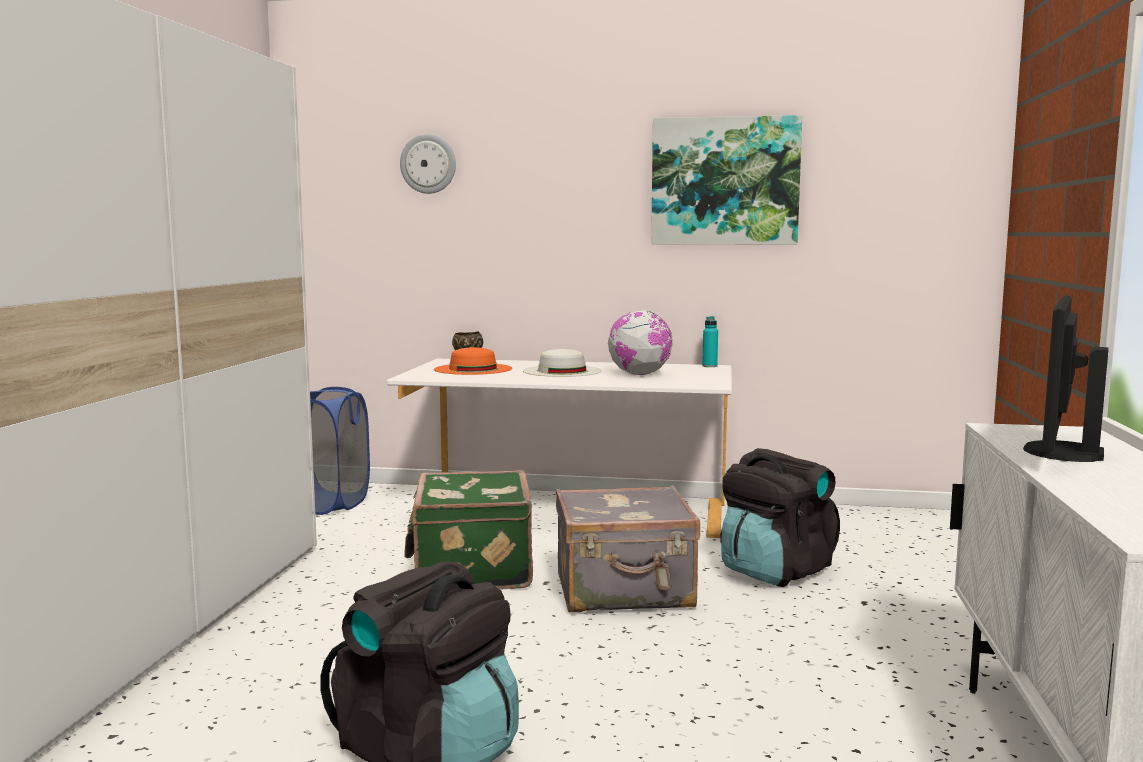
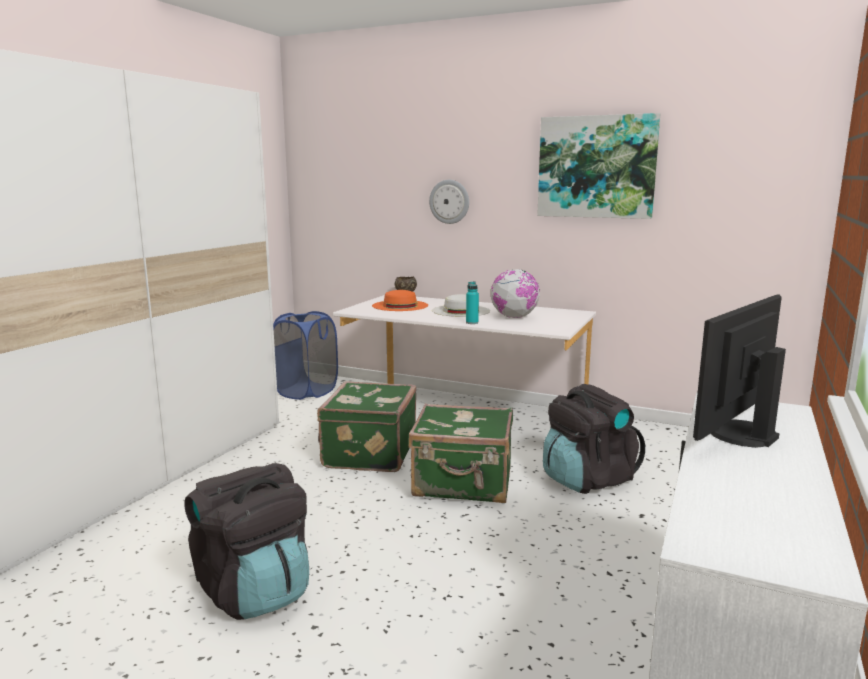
camera: 15 degrees right, 5 degrees up
(428, 164) = (382, 153): wall clock -> wall clock (449, 201)
(625, 592) = (463, 483): grey suitcase -> green suitcase
(709, 366) = (577, 312): turquoise bottle -> turquoise bottle (472, 323)

